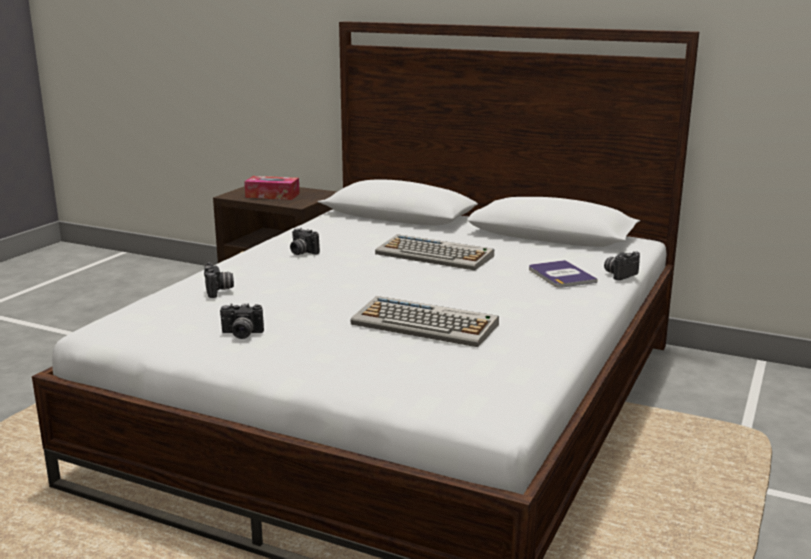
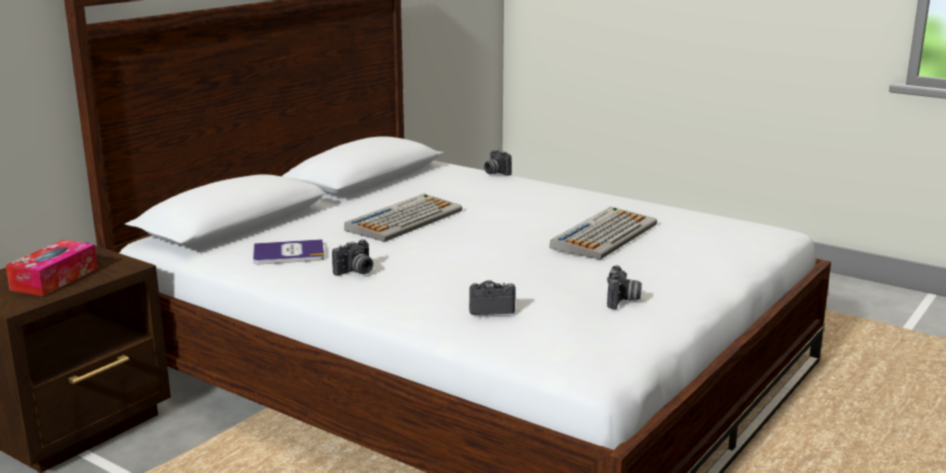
camera: 80 degrees left, 0 degrees up
(561, 275) = (492, 187): book -> book (288, 253)

